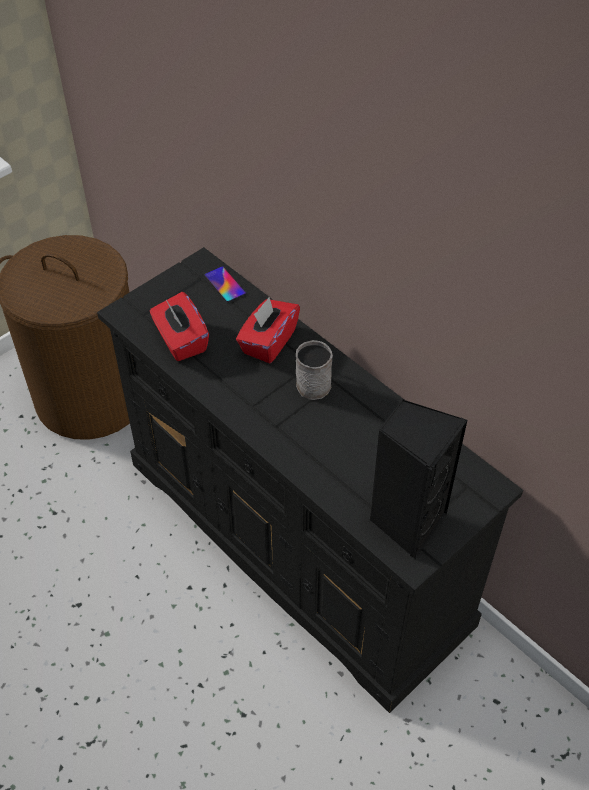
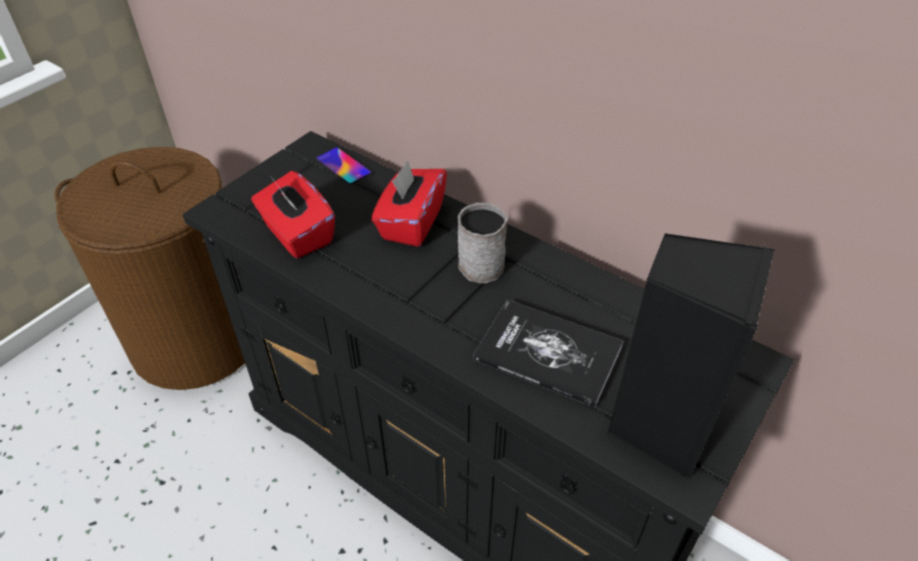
camera: 10 degrees left, 5 degrees down
(344, 460) = (548, 353): none -> book

